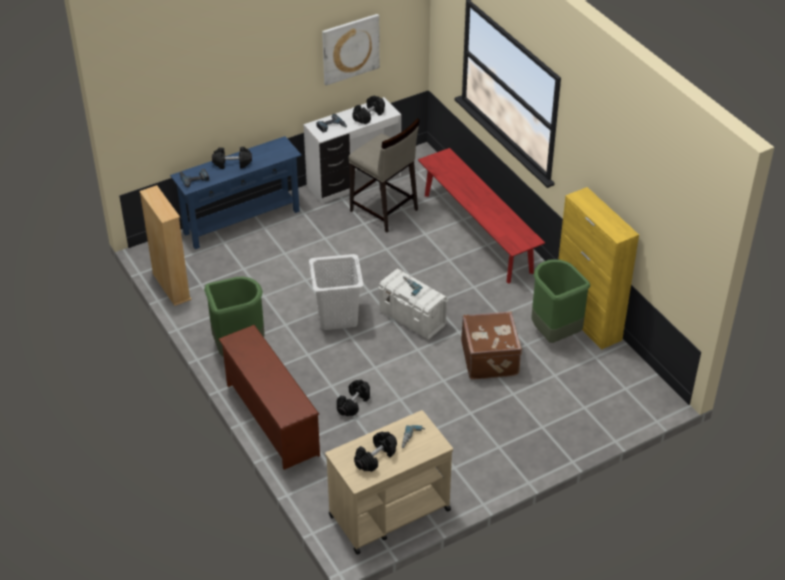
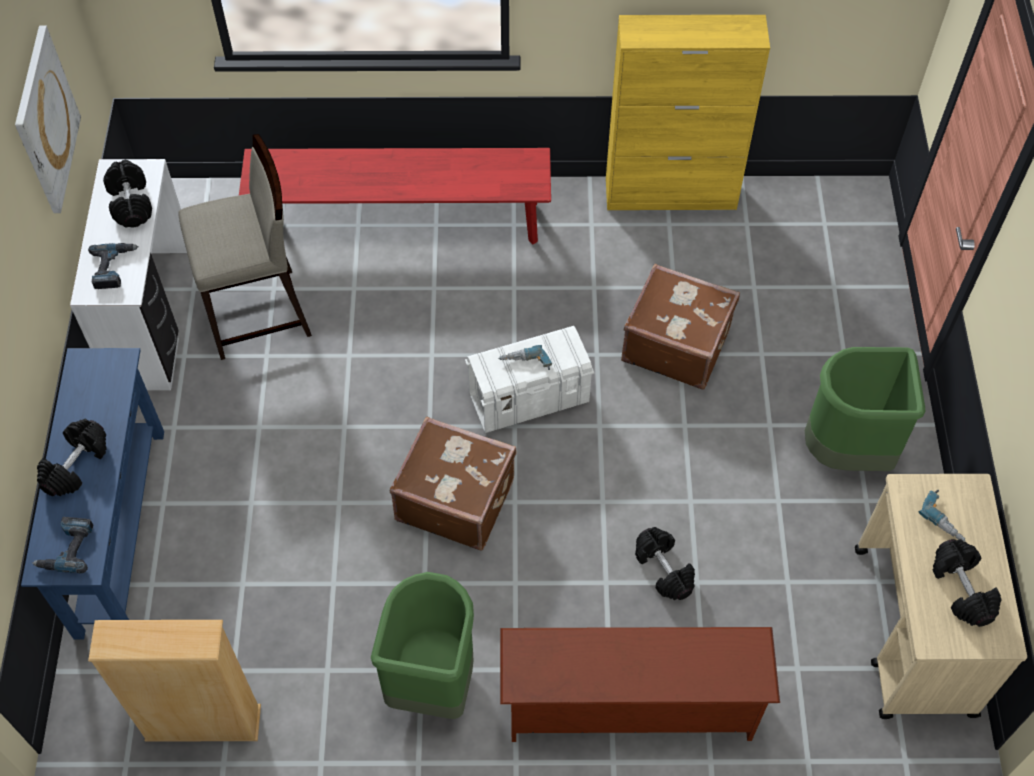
camera: 60 degrees left, 15 degrees up
(337, 316) = (455, 498): white laundry basket -> brown suitcase
(553, 333) = (671, 244): green trash can -> green trash can (847, 452)

